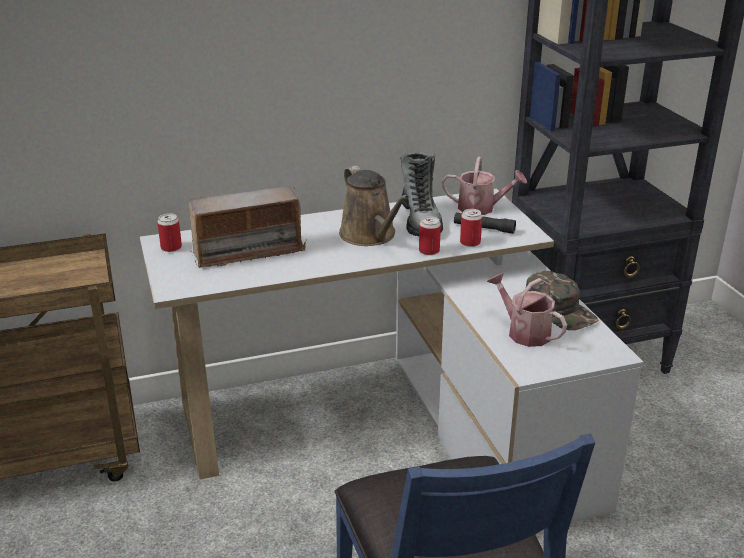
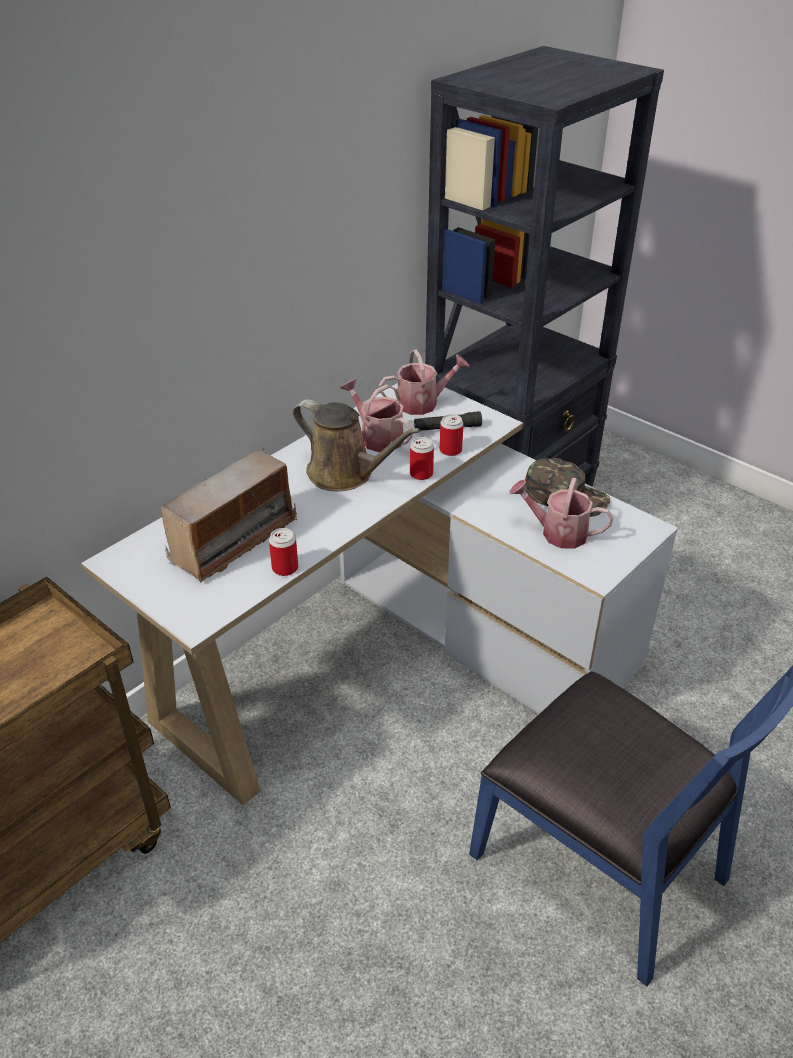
camera: 30 degrees left, 10 degrees up
(171, 248) = (138, 565): can -> can (285, 568)
(420, 220) = (377, 437): boot -> watering can

